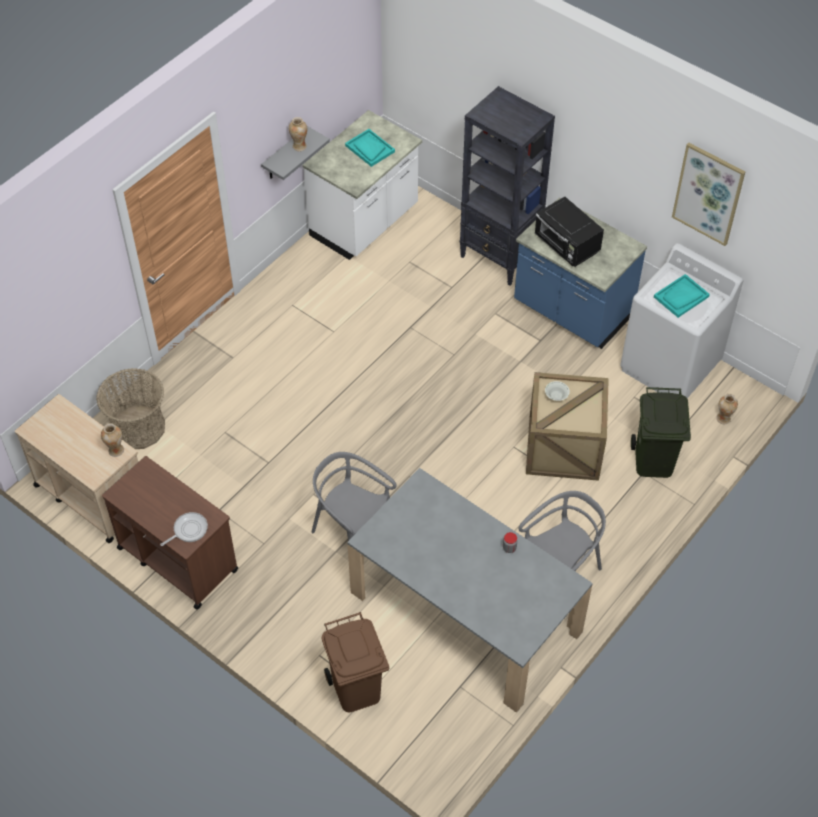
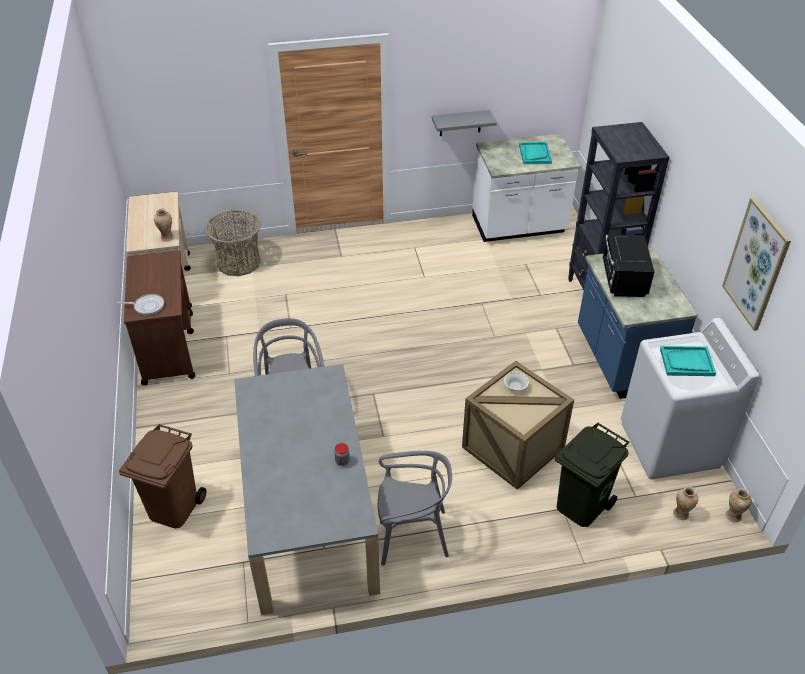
camera: 40 degrees right, 10 degrees down
(299, 146) = (469, 117): vase -> vase (733, 516)

